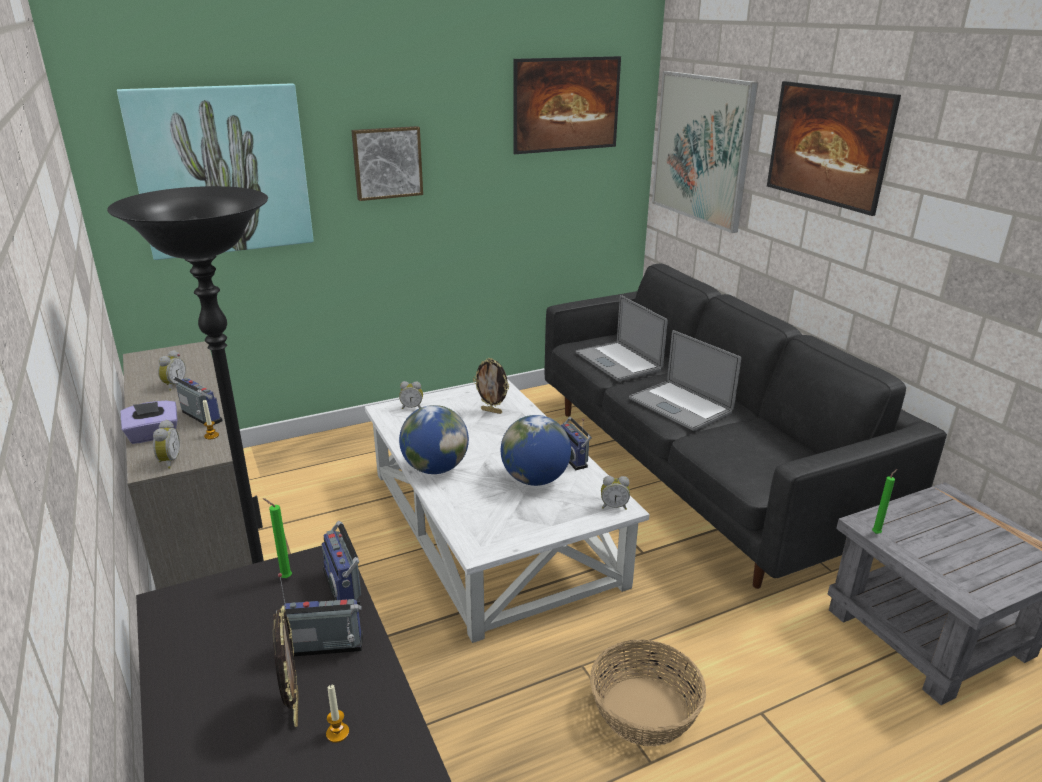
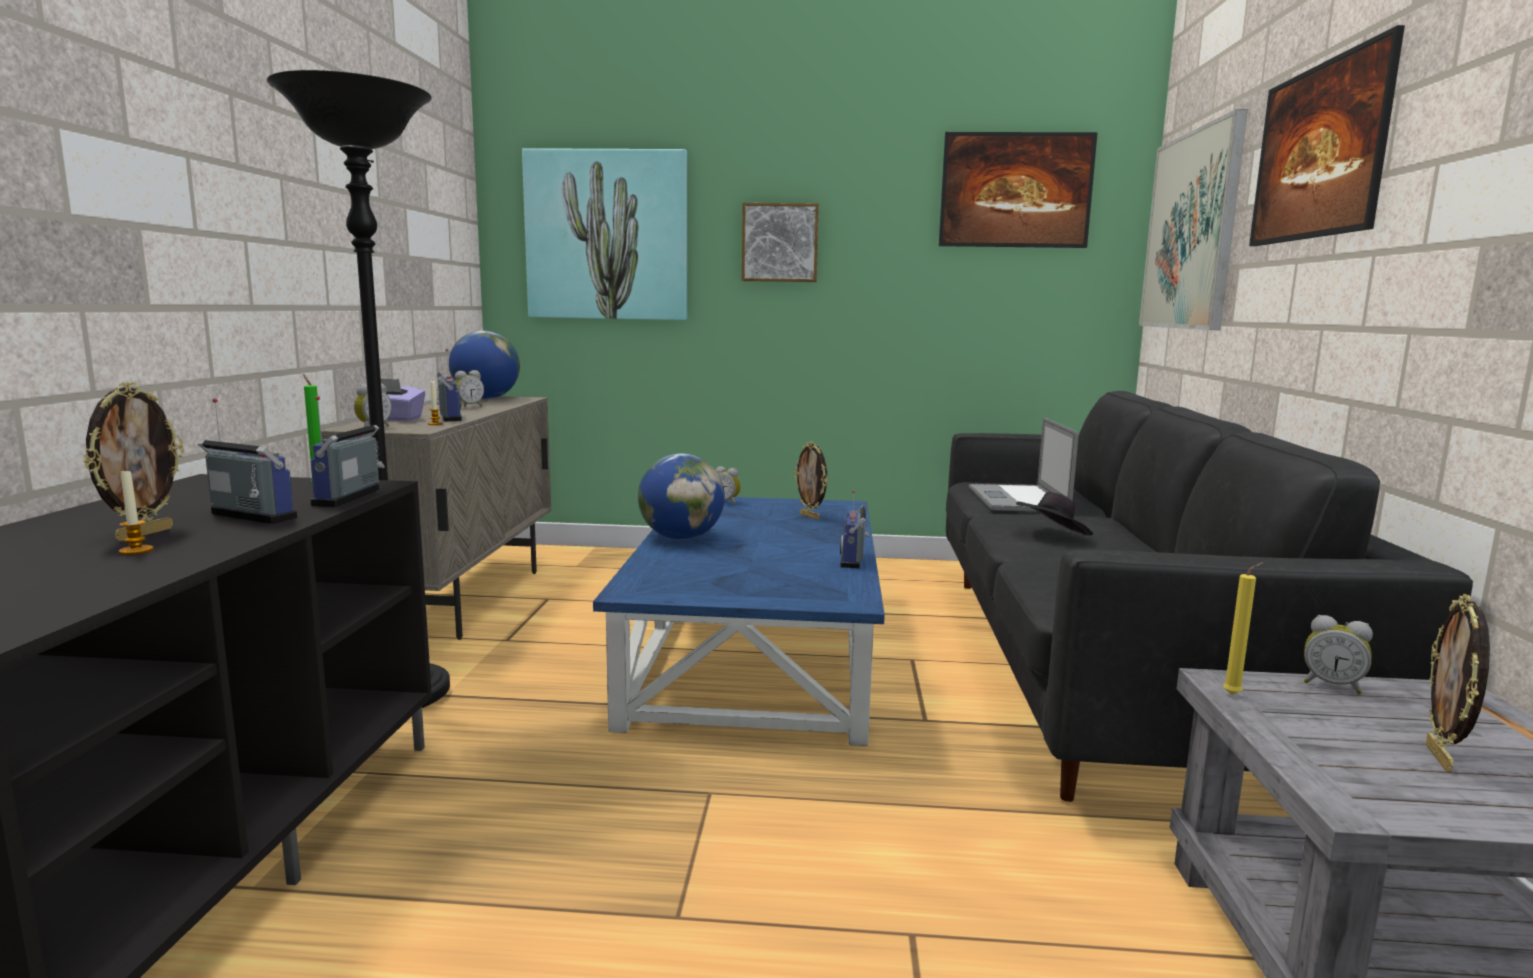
camera: 30 degrees right, 15 degrees down
(494, 526) = (759, 651): white coffee table -> blue coffee table
(535, 479) = (779, 564): globe -> globe (486, 398)
(614, 506) = (844, 599): alarm clock -> alarm clock (1332, 685)
(644, 710) = (736, 862): basket -> none
(680, 405) = (1052, 536): laptop -> black hat
(877, 533) = (1234, 695): green candle -> yellow candle
(975, 549) = (1441, 758): none -> picture frame

